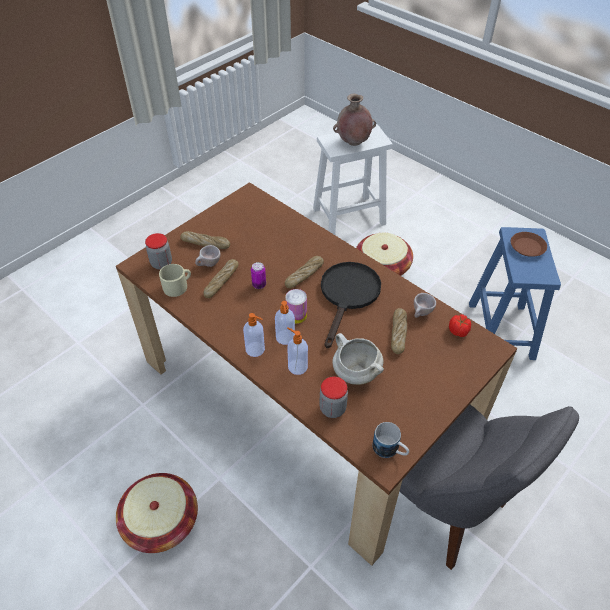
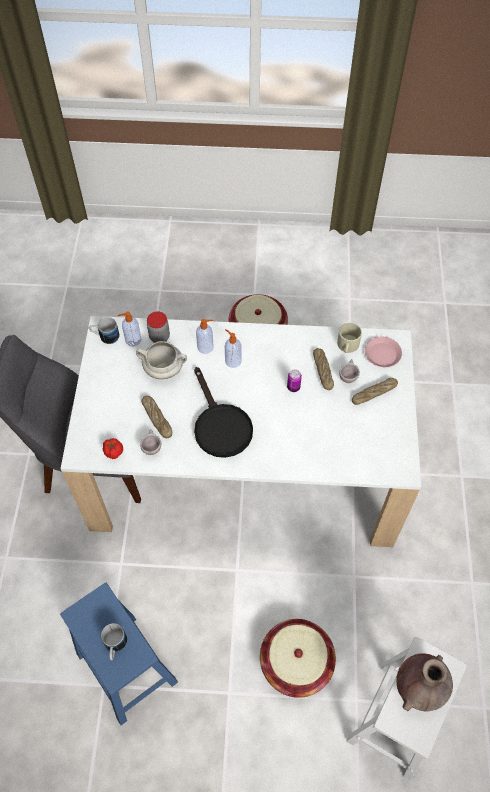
camera: 140 degrees right, 10 degrees up
(161, 263) = (382, 354): jar -> pink plate
(256, 349) = (243, 340): soap dispenser -> soap dispenser (132, 340)
(296, 315) = (242, 382): can -> none
(304, 275) = (269, 420): bread -> none
(305, 398) = (244, 467): brown dining table -> white dining table
(527, 247) = (115, 646): brown plate -> mug

